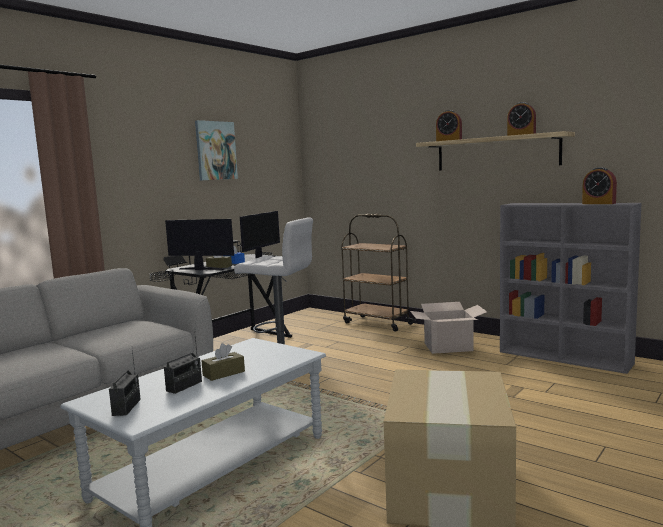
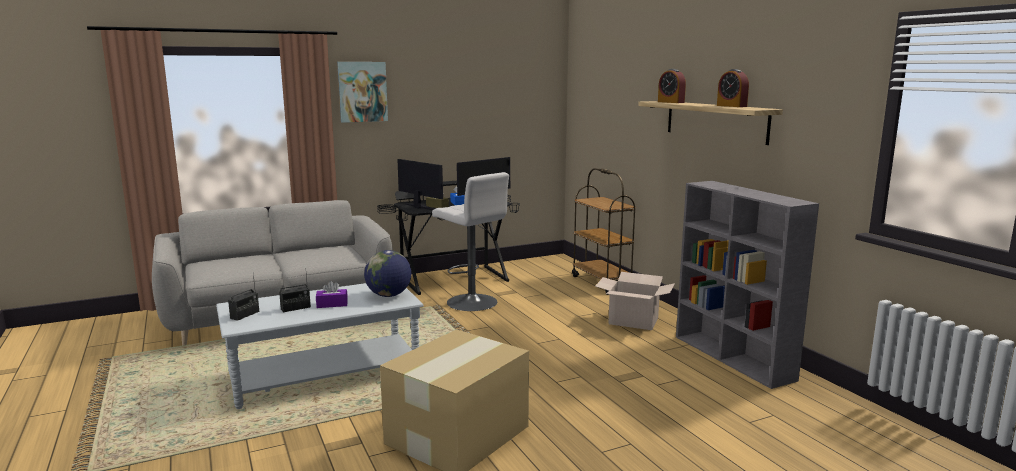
camera: 25 degrees right, 5 degrees up
(215, 150) = (461, 93): picture -> picture (362, 92)
(223, 373) = (332, 304): brown tissue box -> purple tissue box
(274, 353) = (389, 295): none -> globe
(598, 203) = (773, 197): alarm clock -> none

